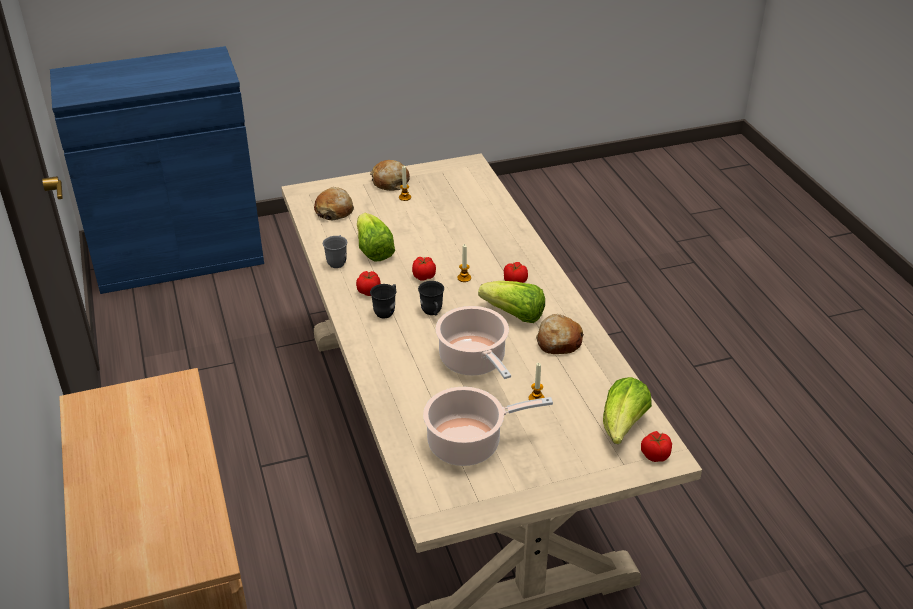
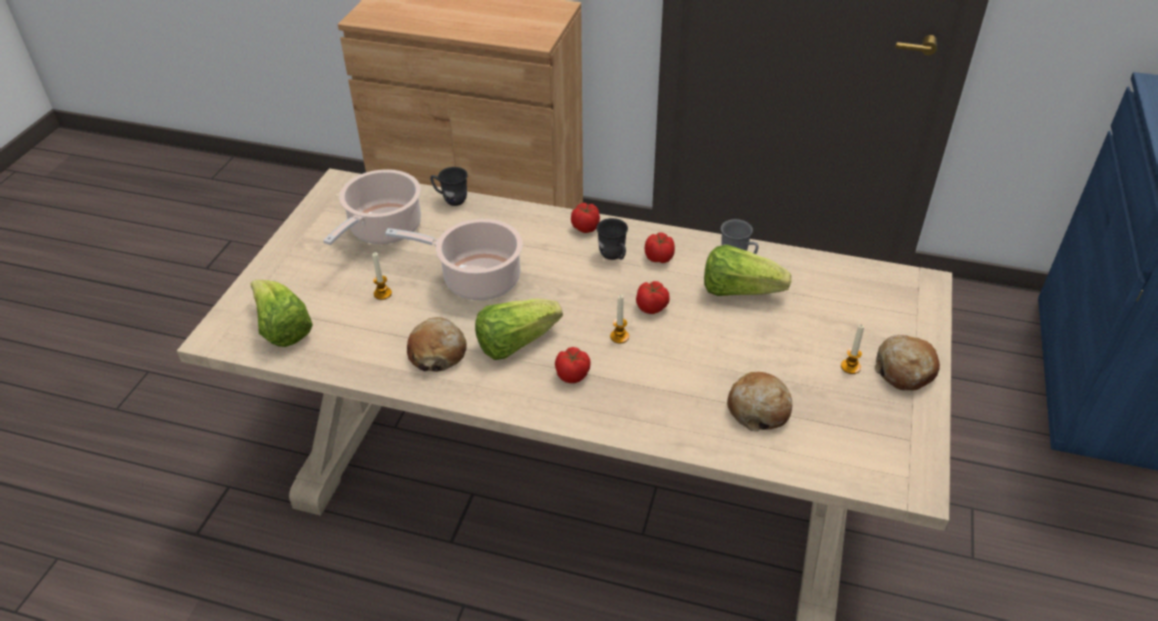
camera: 125 degrees right, 5 degrees up
(334, 211) = (855, 293): bread -> bread (758, 409)
(432, 313) = (579, 285): grey mug -> grey mug (450, 199)
(654, 455) = (229, 329): tomato -> tomato (586, 227)

